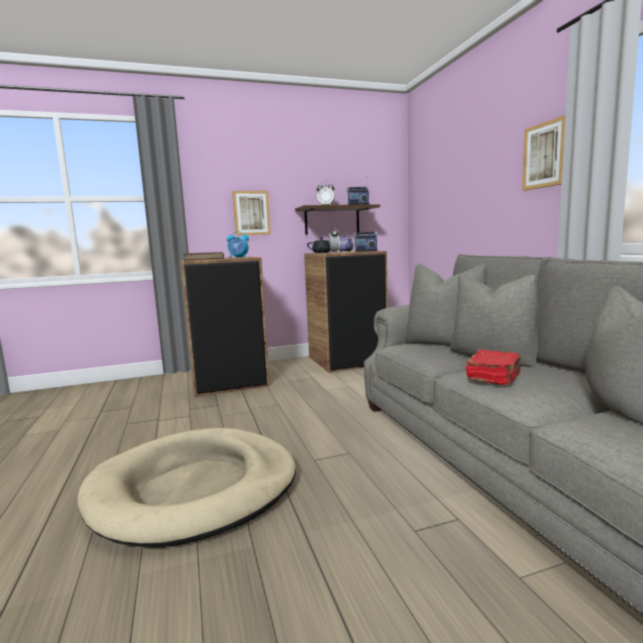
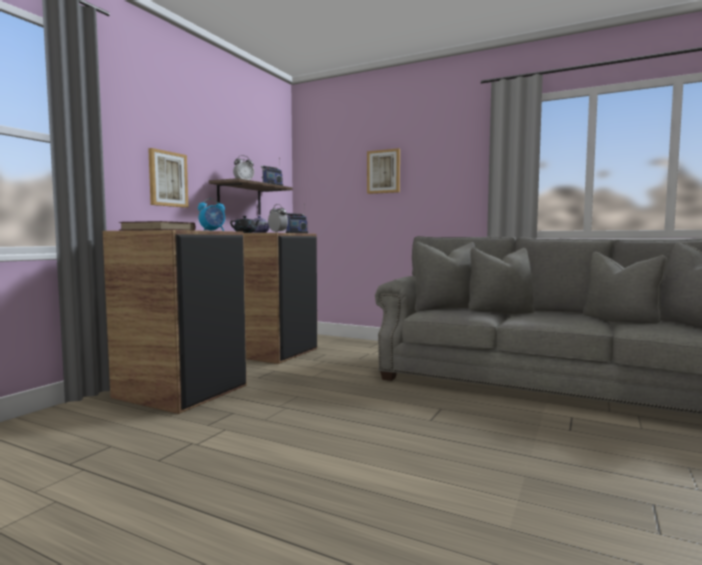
camera: 45 degrees left, 5 degrees down
(195, 489) = (398, 470): beige dog bed -> none
(494, 377) = (540, 318): red book -> none
(546, 155) = (463, 165): picture -> picture (383, 171)

